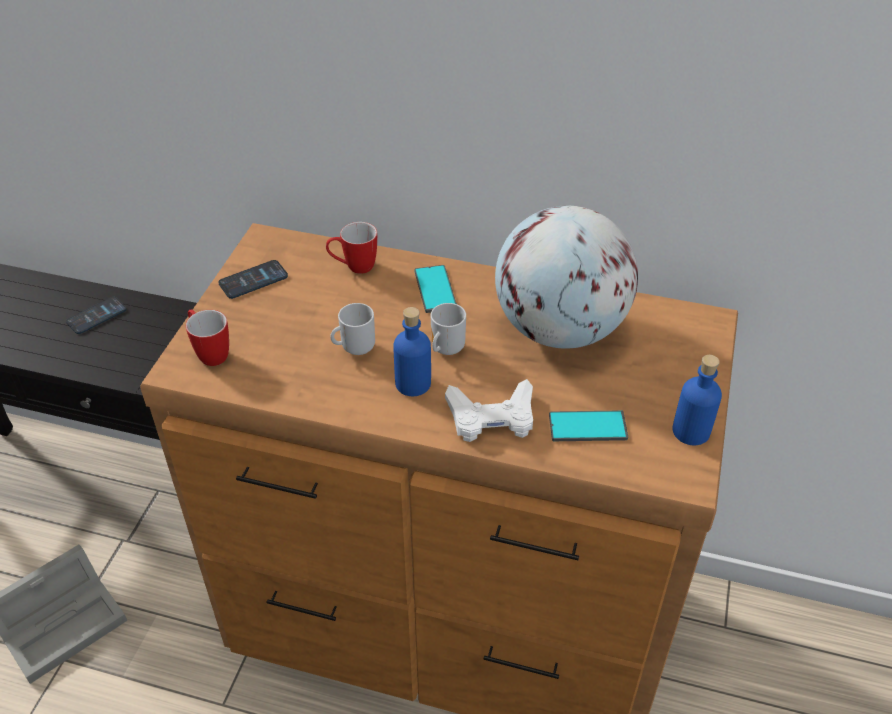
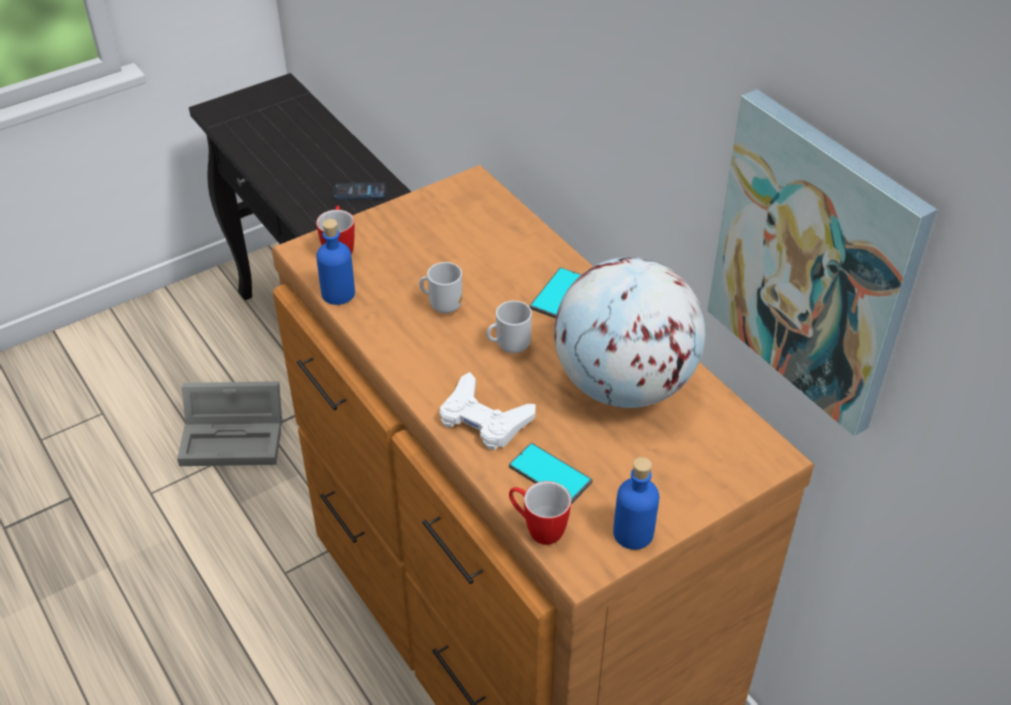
camera: 40 degrees right, 0 degrees up
(253, 280) = (429, 211): phone -> none
(353, 267) = (515, 241): mug -> mug (537, 529)
(413, 383) = (455, 357): blue bottle -> blue bottle (338, 293)
(710, 139) = (814, 263): none -> picture

